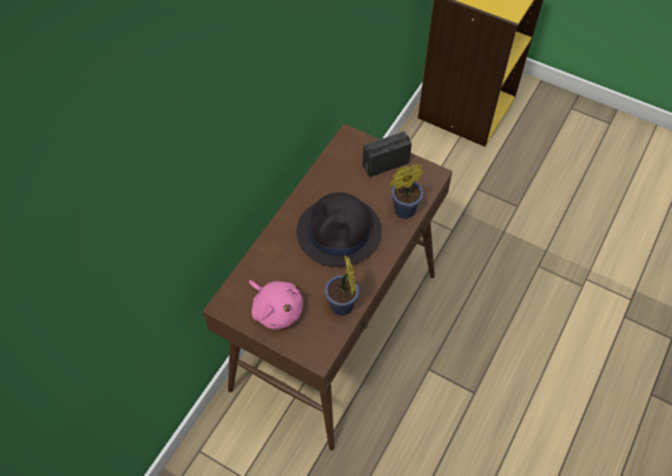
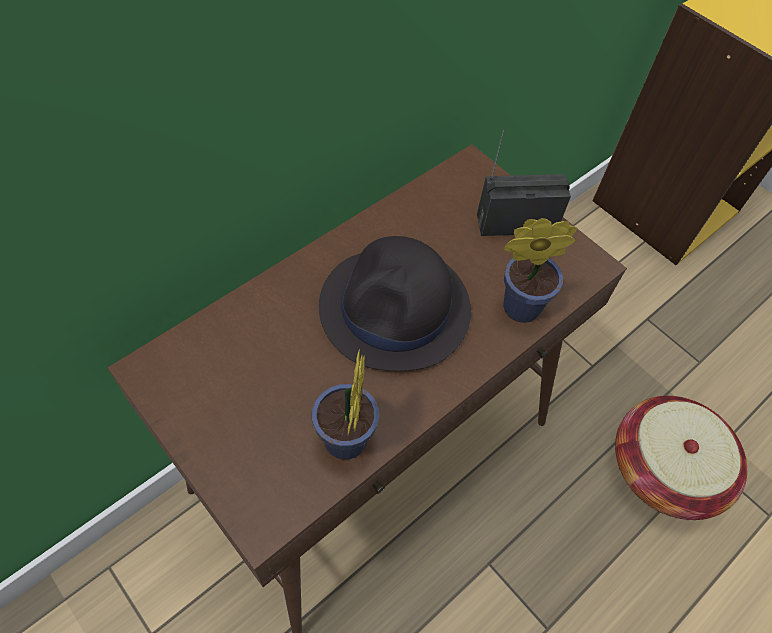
camera: 15 degrees right, 0 degrees up
(276, 310) = (230, 407): pink plush toy -> none
(514, 279) = (664, 469): none -> basket

